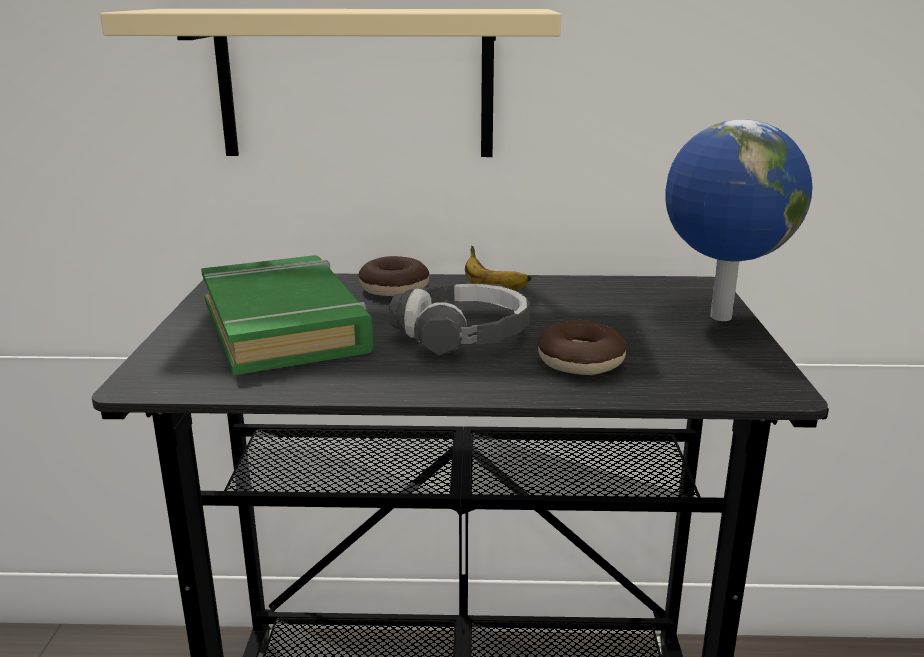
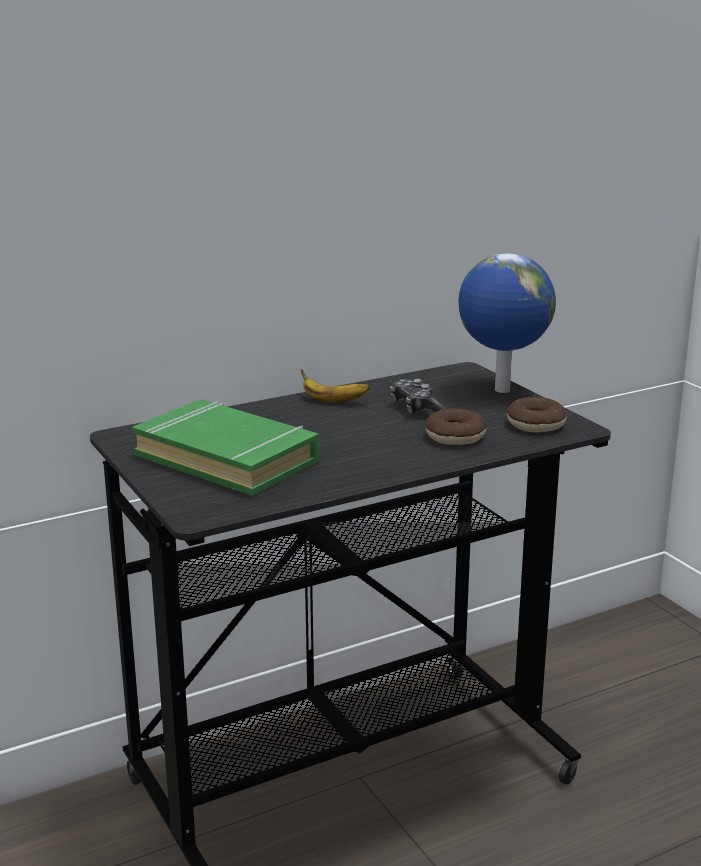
camera: 30 degrees left, 0 degrees up
(356, 84) = (199, 252): beige shelf -> none
(394, 288) = (261, 414): donut -> donut (535, 424)
(463, 334) = (360, 436): headphones -> none
(578, 317) = (416, 408): none -> game controller

